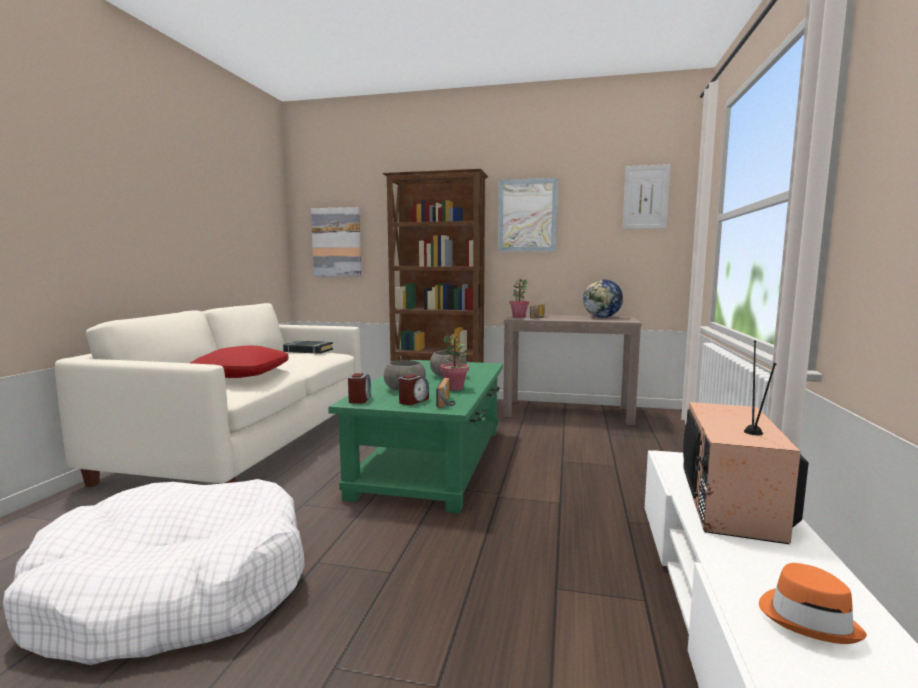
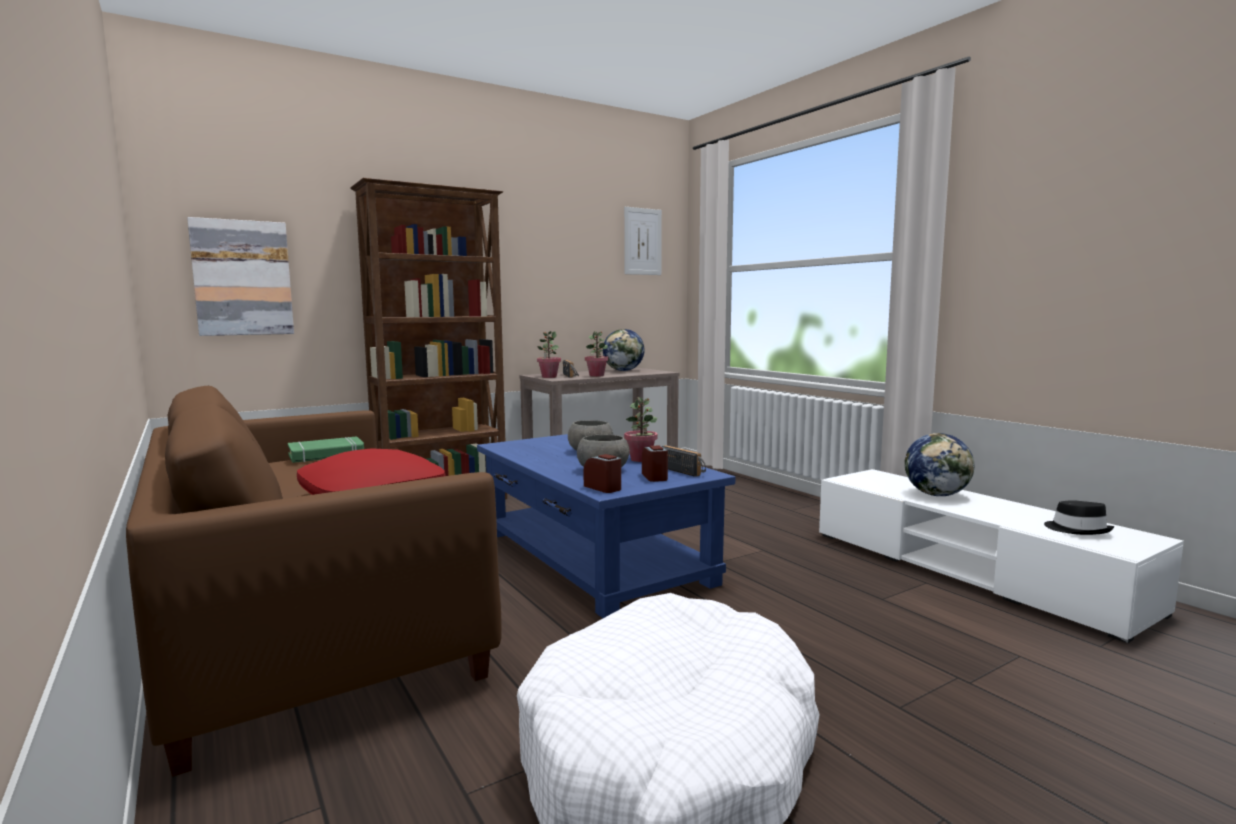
camera: 45 degrees left, 0 degrees up
(247, 443) = (307, 620): white sofa -> brown sofa
(308, 351) = (326, 455): black book -> green book
(433, 460) = (593, 556): green coffee table -> blue coffee table
(527, 215) = (530, 253): picture -> none
(556, 319) = (596, 375): none -> potted plant
(733, 504) = (937, 495): television -> globe
(808, 618) = (1078, 530): orange hat -> black hat

